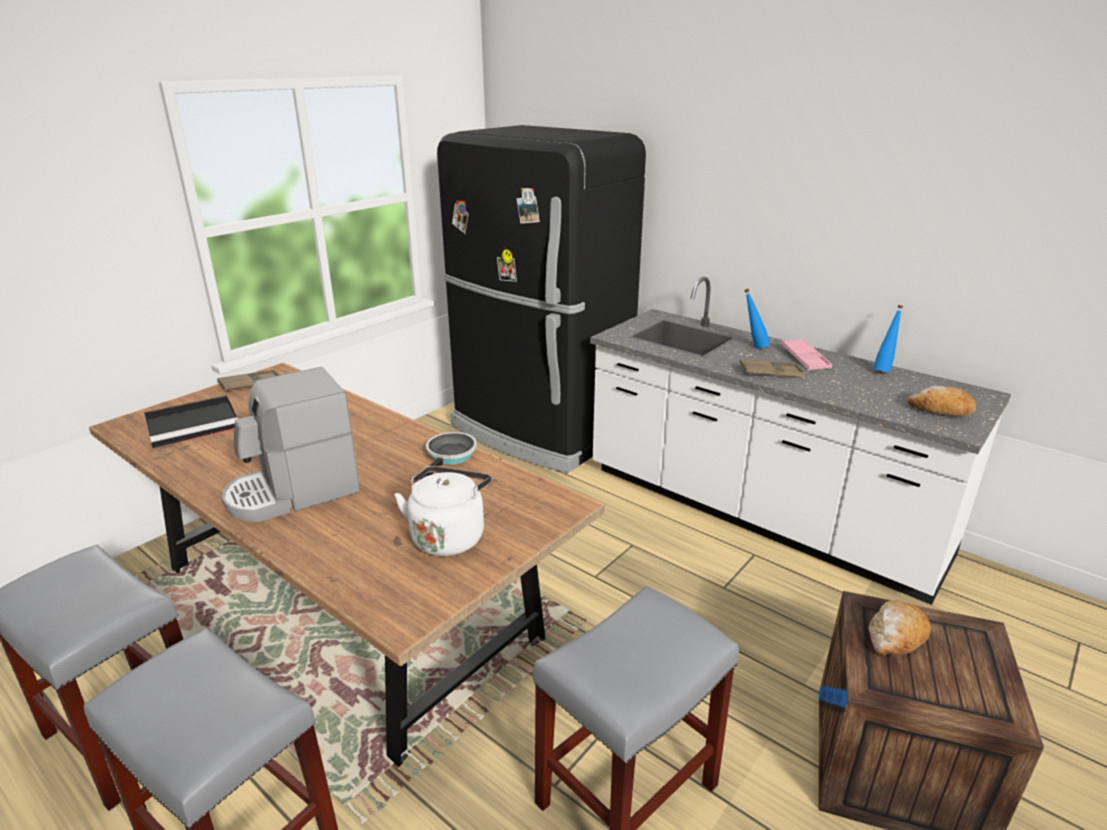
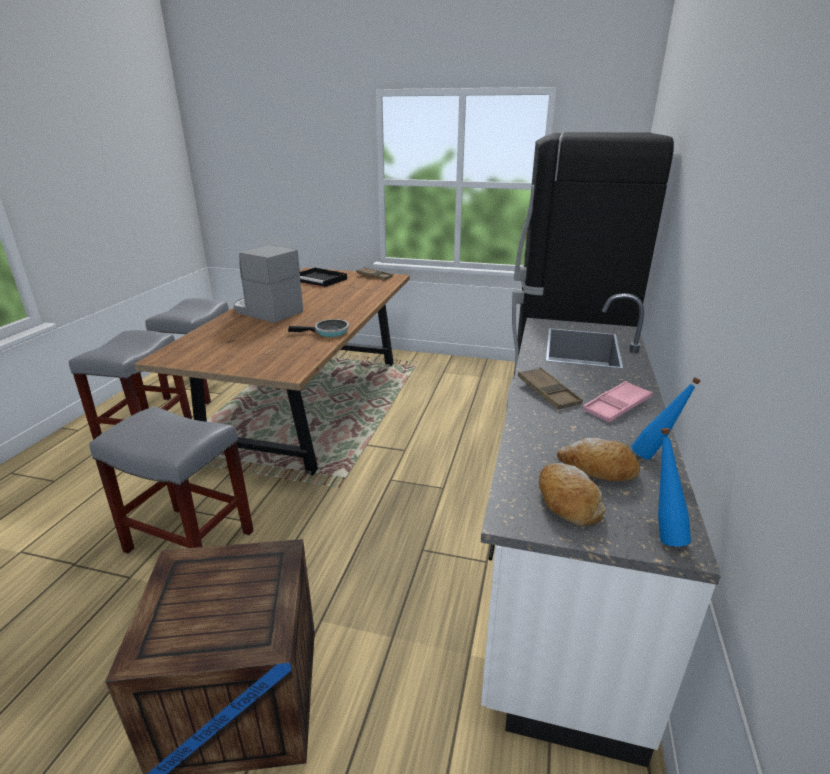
camera: 65 degrees right, 0 degrees up
(449, 536) = (239, 350): white kettle -> none
(753, 347) = (608, 378): blue bottle -> blue bottle (661, 533)
(895, 637) = (243, 575): bread -> bread (597, 470)

